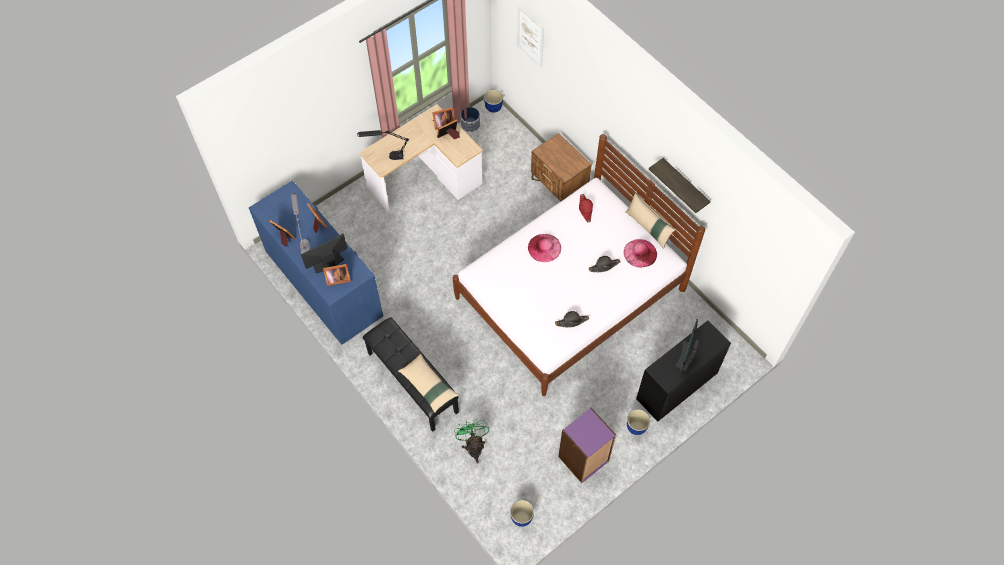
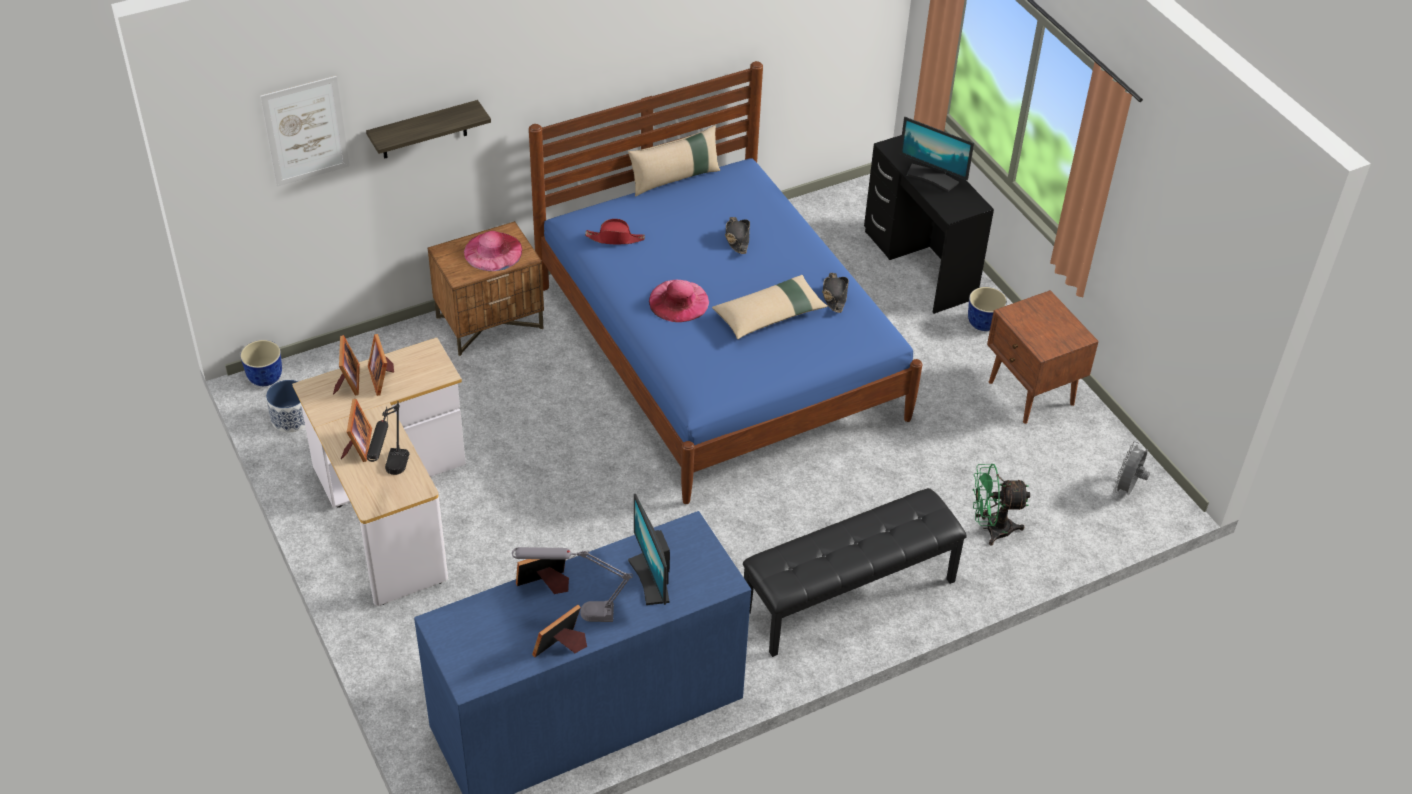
camera: 80 degrees left, 15 degrees down
(337, 279) = (691, 569): picture frame -> picture frame (357, 446)
(428, 385) = (906, 521): beige pillow -> beige pillow (769, 315)
(521, 517) = (1127, 489): planter -> grey fan
(570, 293) = (719, 351): white bed -> blue bed
(584, 459) = (1031, 394): purple bookcase -> brown nightstand
(640, 253) = (723, 194): pink hat -> pink hat (493, 251)
(684, 185) = (695, 39): shelf -> shelf (424, 130)

